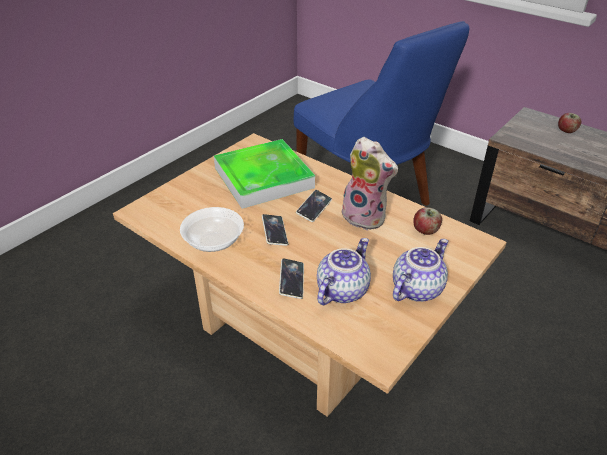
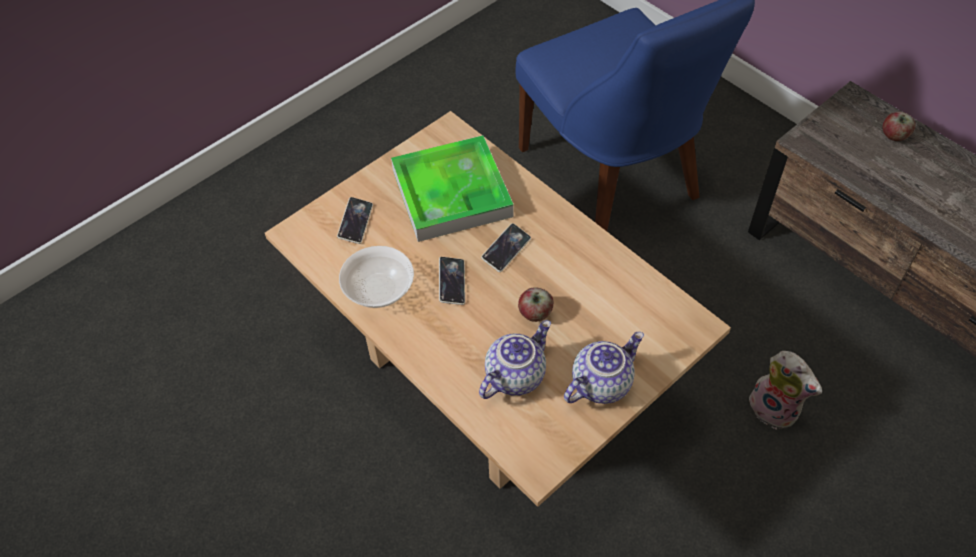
camera: 10 degrees right, 15 degrees up
(292, 280) = (460, 355): phone -> phone (355, 222)
(366, 217) = (567, 271): plush toy -> plush toy (776, 408)
(425, 231) = (635, 300): apple -> apple (535, 313)

